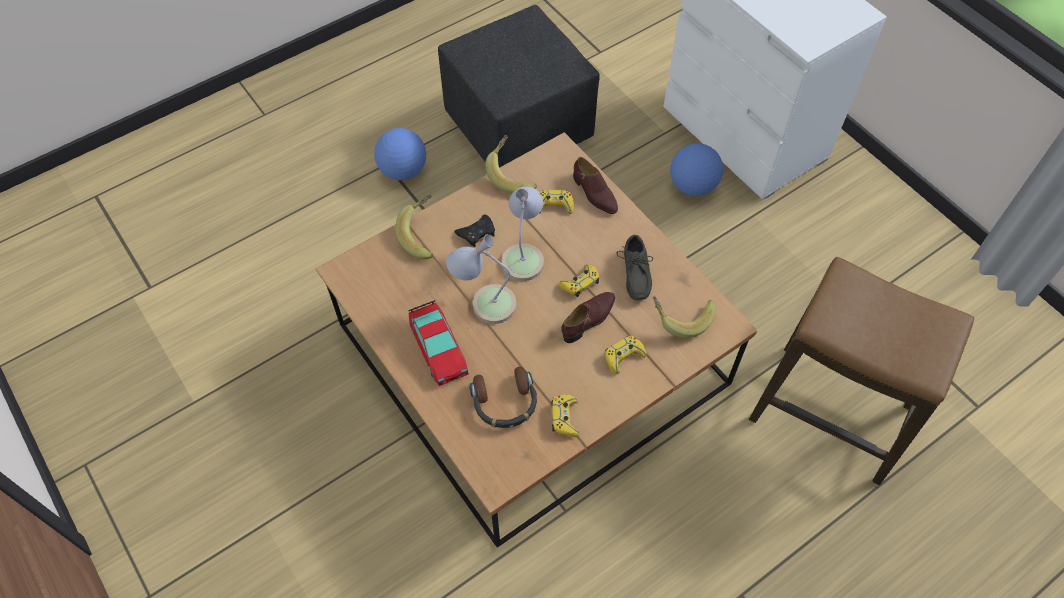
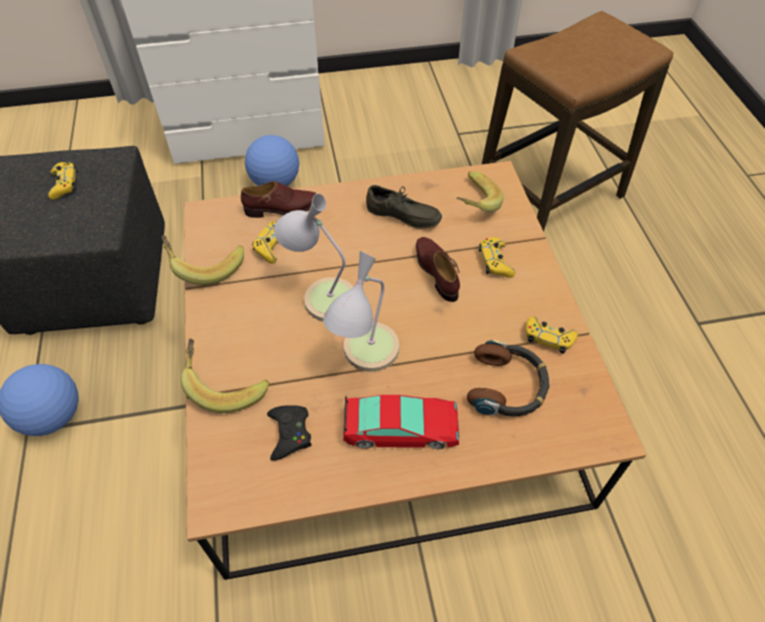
camera: 65 degrees left, 5 degrees down
(477, 233) = (261, 328): black game controller -> black game controller (289, 433)
(580, 283) = (387, 262): yellow game controller -> yellow game controller (64, 184)

